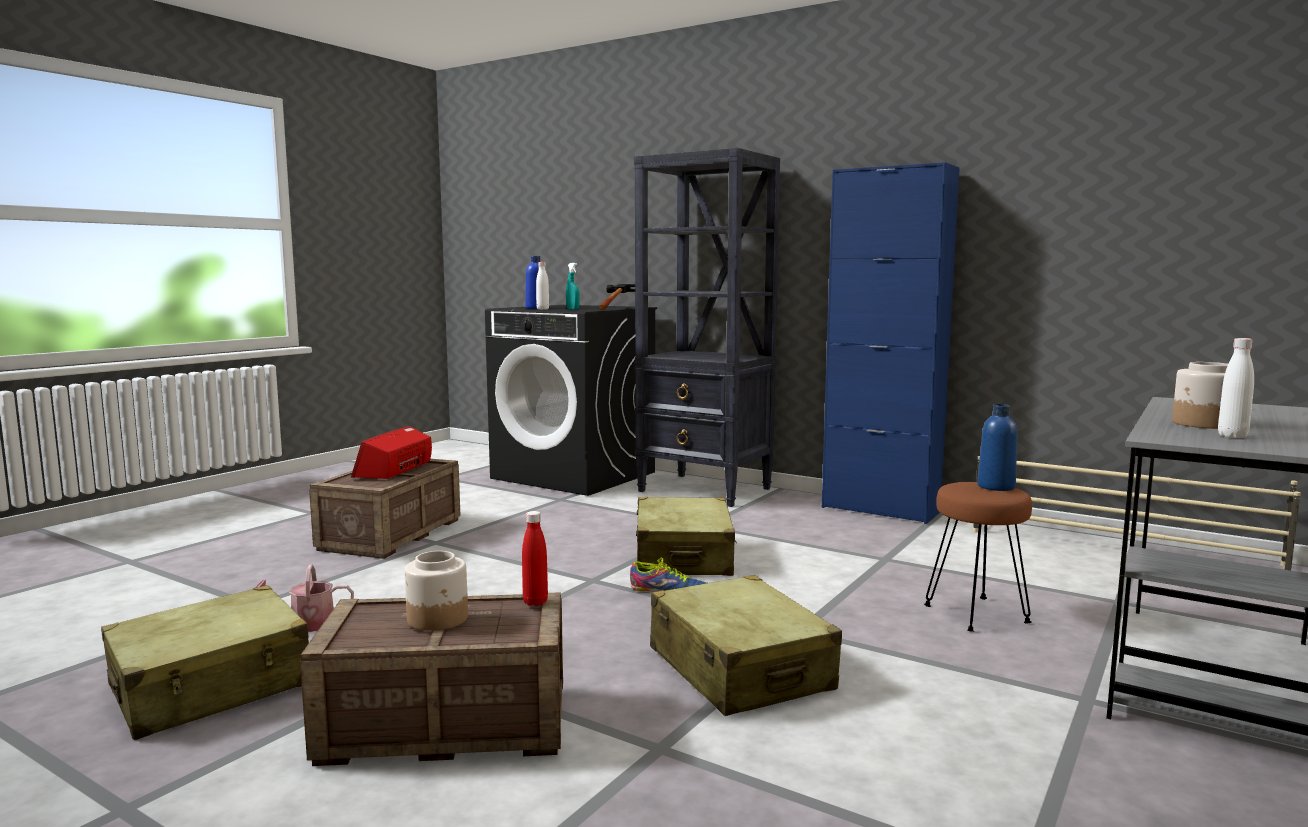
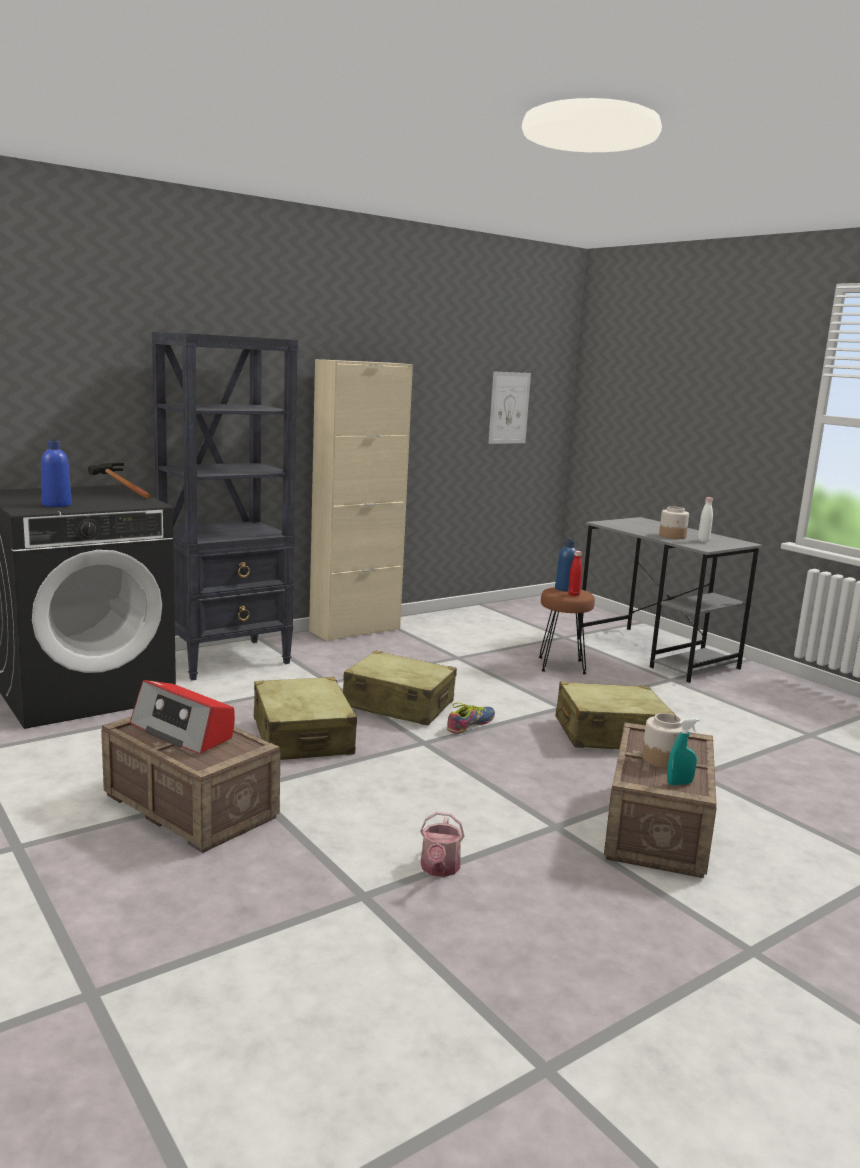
camera: 70 degrees left, 5 degrees up
(212, 687) = (561, 918): beige suitcase -> beige suitcase (302, 736)
(535, 602) = (642, 730): red bottle -> red bottle (573, 595)
(542, 309) = (91, 507): white bottle -> none
(572, 309) = (113, 502): turquoise spray bottle -> turquoise spray bottle (679, 783)
(880, 510) = (355, 630): blue cabinet -> beige cabinet
(1121, 548) = (487, 610): beige shoe rack -> none
(1208, 220) = (509, 408): none -> picture

